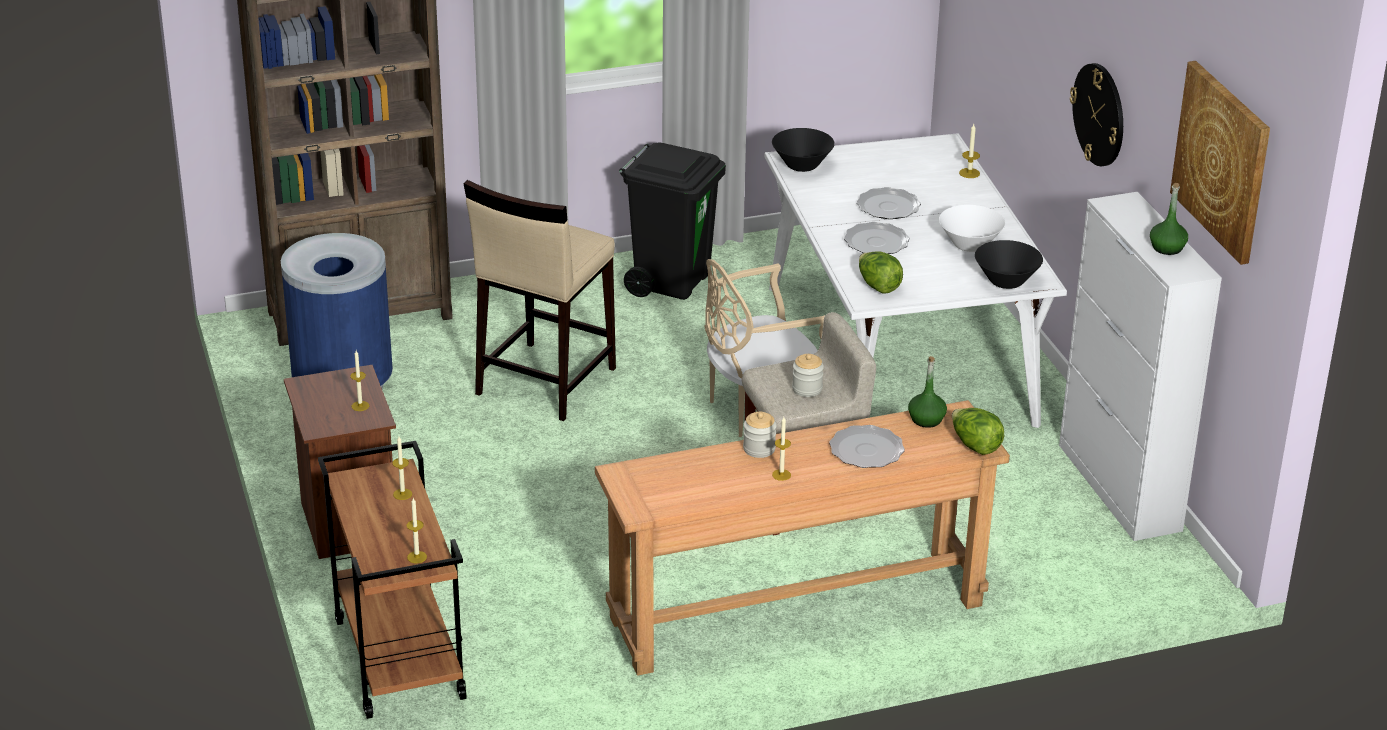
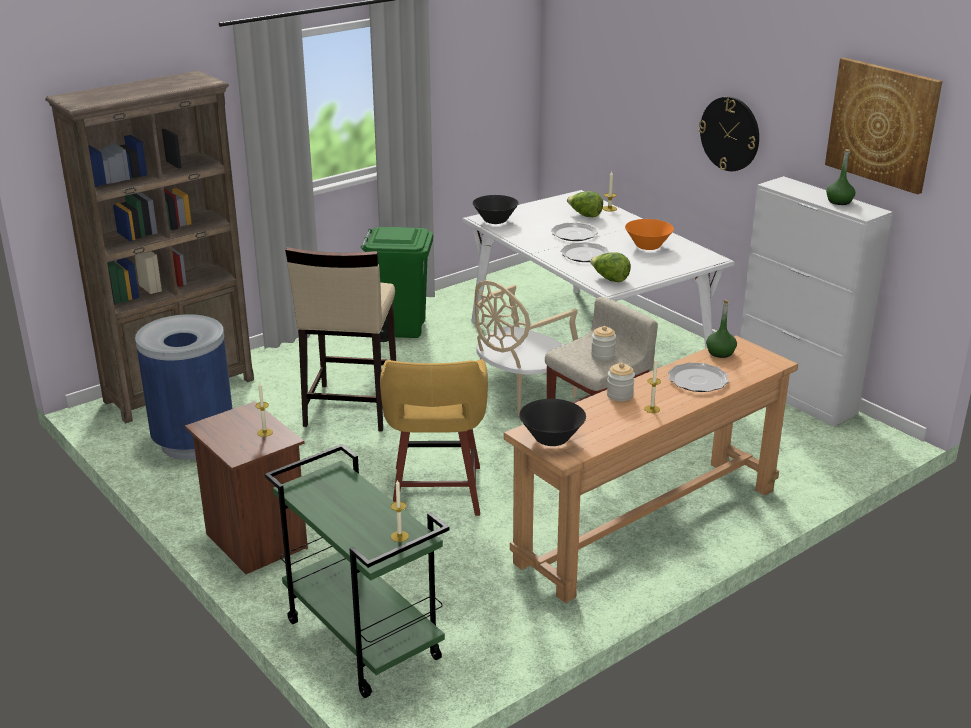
camera: 20 degrees left, 5 degrees down
(397, 659) = (361, 639): brown cart -> green cart
(402, 494) = (352, 489): candle -> none
(577, 513) = (435, 493): none -> yellow stool
(671, 282) = (400, 329): black trash can -> green trash can
(969, 244) = (647, 246): white bowl -> orange bowl
(975, 446) = (769, 362): lettuce -> lettuce (585, 215)
(1006, 281) = (691, 262): black bowl -> black bowl (551, 439)

